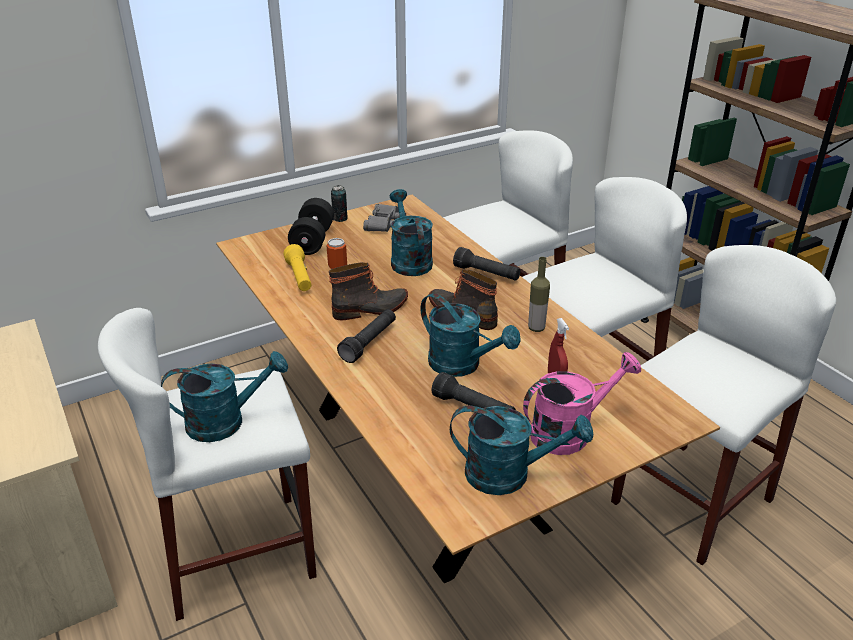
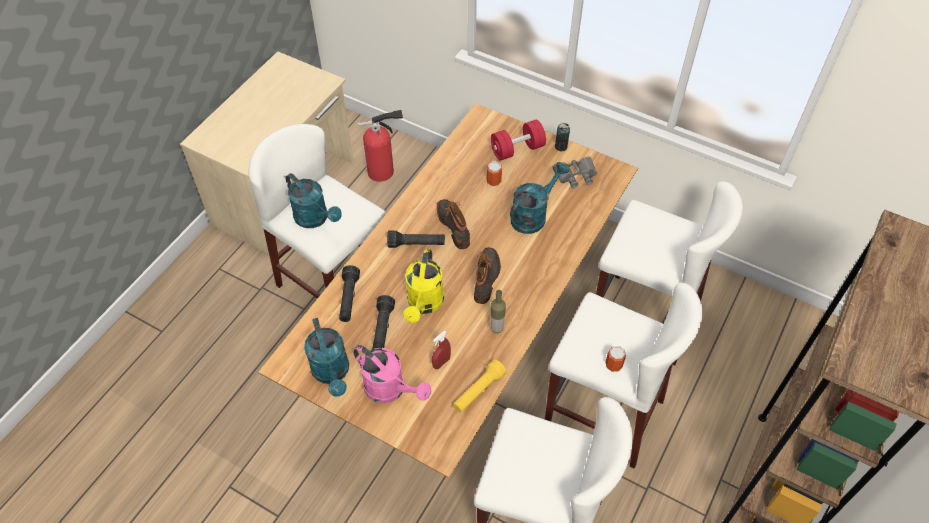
camera: 60 degrees right, 20 degrees up
(122, 437) = (383, 171): none -> fire extinguisher
(299, 277) = (465, 169): yellow flashlight -> yellow flashlight (478, 391)
(312, 241) = (517, 149): black dumbbell -> red dumbbell
(371, 309) = (454, 226): boot -> boot turned 150 degrees counterclockwise
(462, 365) = (424, 304): turquoise watering can -> yellow watering can
(486, 274) = (549, 269): black flashlight -> black flashlight (349, 299)
(621, 289) = (613, 365): none -> can

